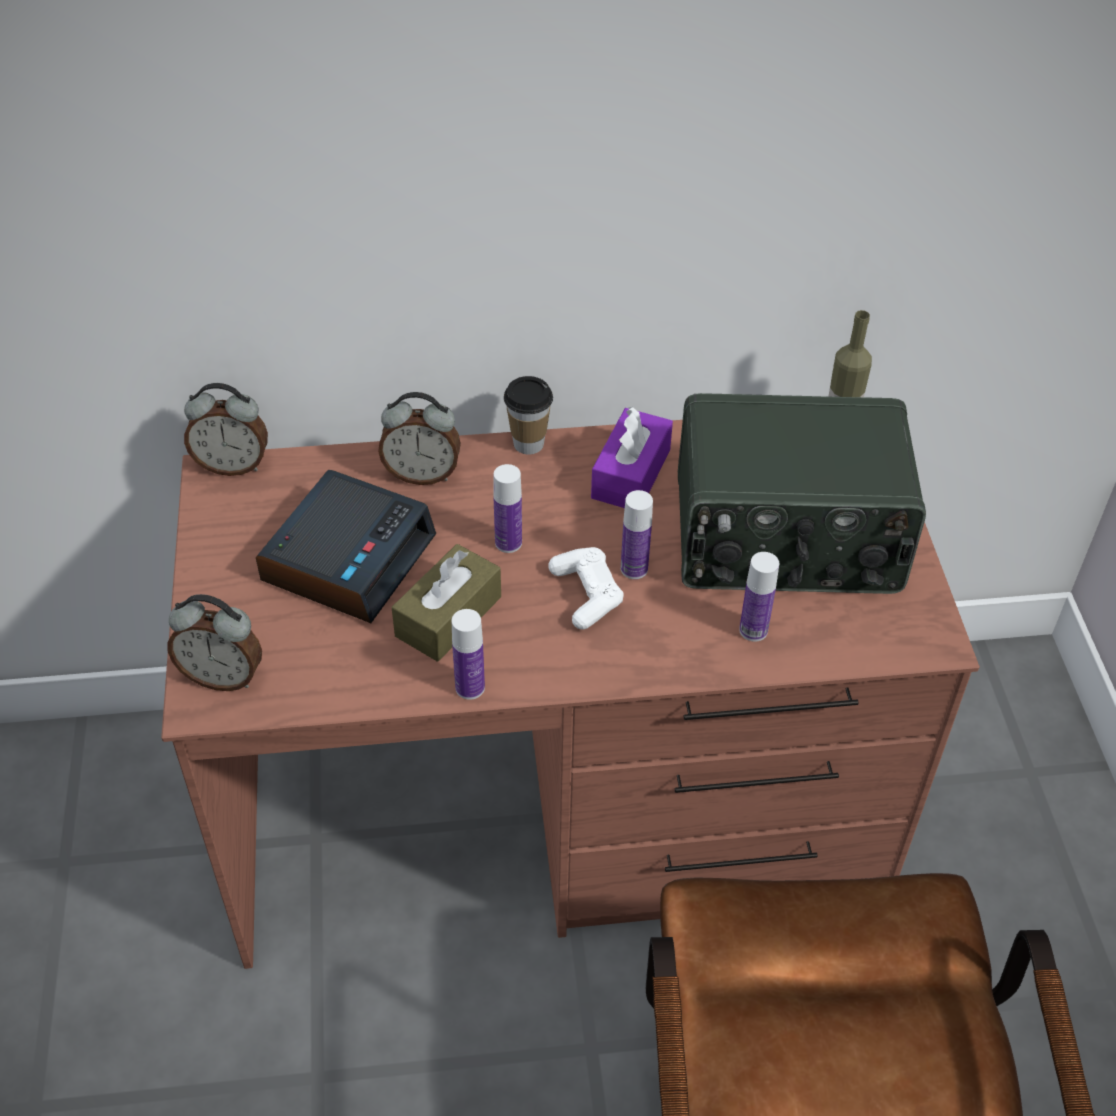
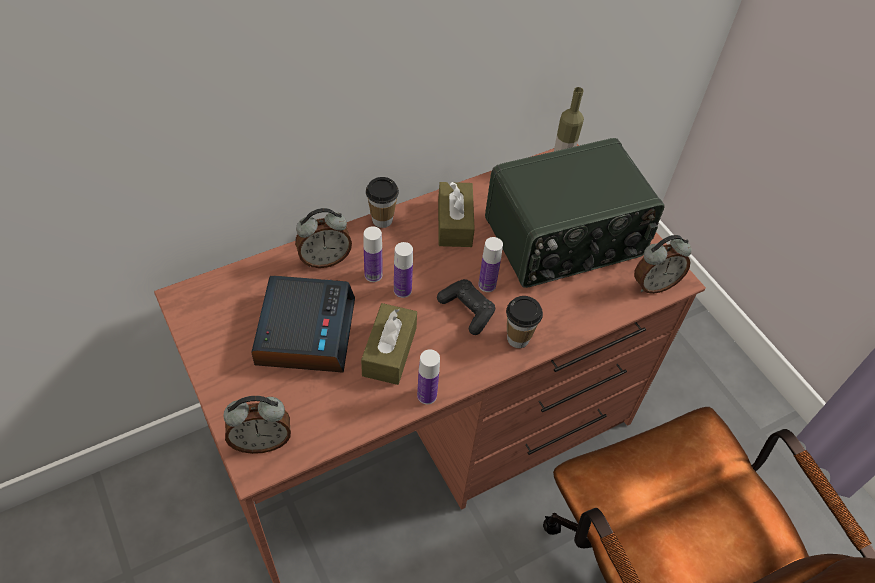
camera: 25 degrees left, 5 degrees up
(233, 465) = (193, 288): alarm clock -> alarm clock (654, 284)
(586, 594) = (467, 310): white game controller -> black game controller
(631, 474) = (454, 223): purple tissue box -> brown tissue box
(641, 653) = (518, 339): none -> cup
(753, 630) = (575, 303): bottle -> bottle (373, 275)

